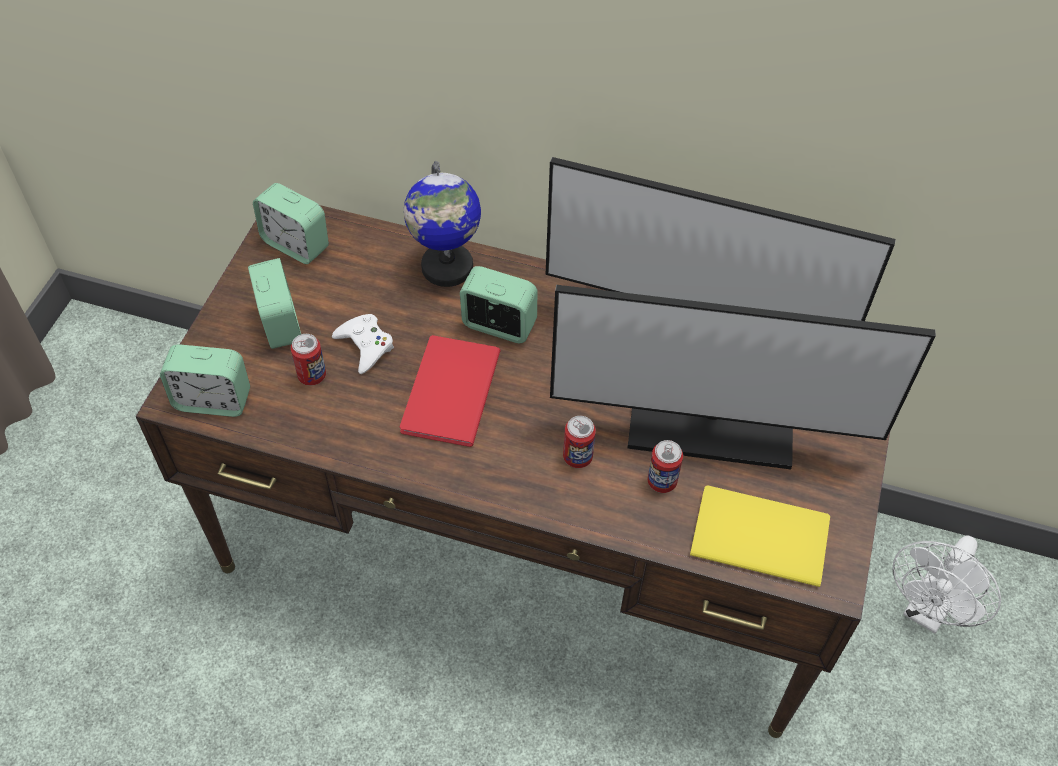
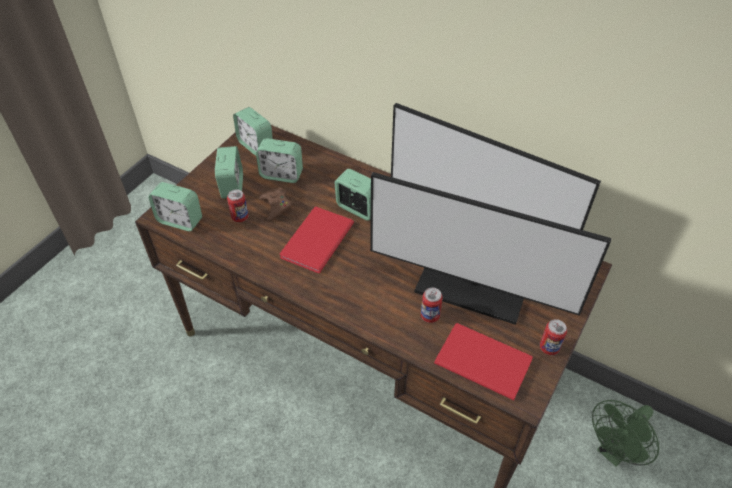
camera: 15 degrees right, 5 degrees down
(356, 289) = (281, 174): none -> alarm clock
(365, 346) = (276, 206): white game controller -> brown game controller
(446, 267) = (337, 171): globe -> none
(577, 457) = (381, 291): can -> can (549, 347)
(756, 533) = (481, 359): yellow book -> red book
(927, 611) = (614, 451): white fan -> green fan

